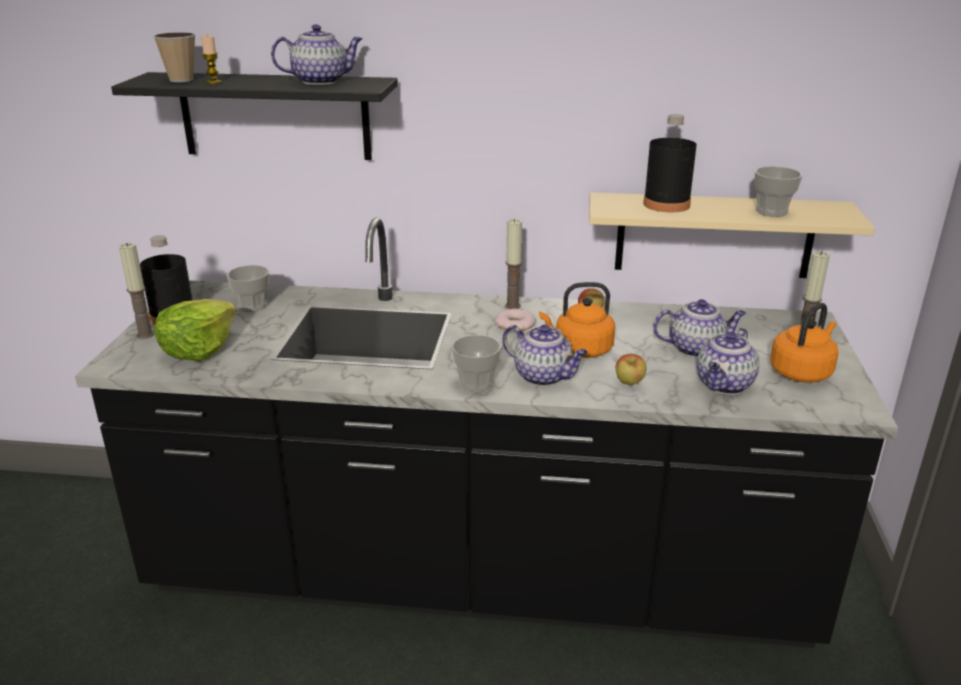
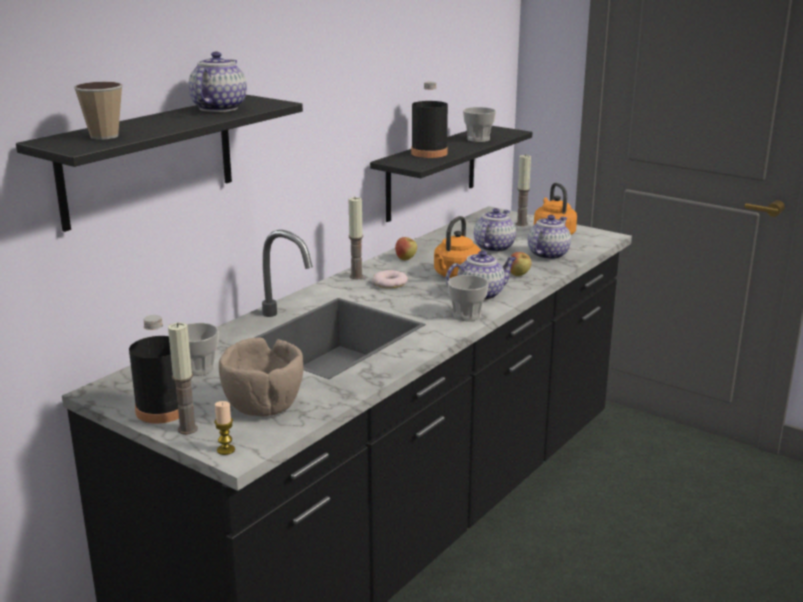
camera: 60 degrees left, 5 degrees down
(199, 349) = (263, 407): lettuce -> brown bowl
(214, 82) = (145, 130): candle -> candle (226, 450)
(714, 235) = (431, 172): beige shelf -> black shelf
(724, 385) = (548, 254): teapot -> teapot turned 120 degrees counterclockwise

